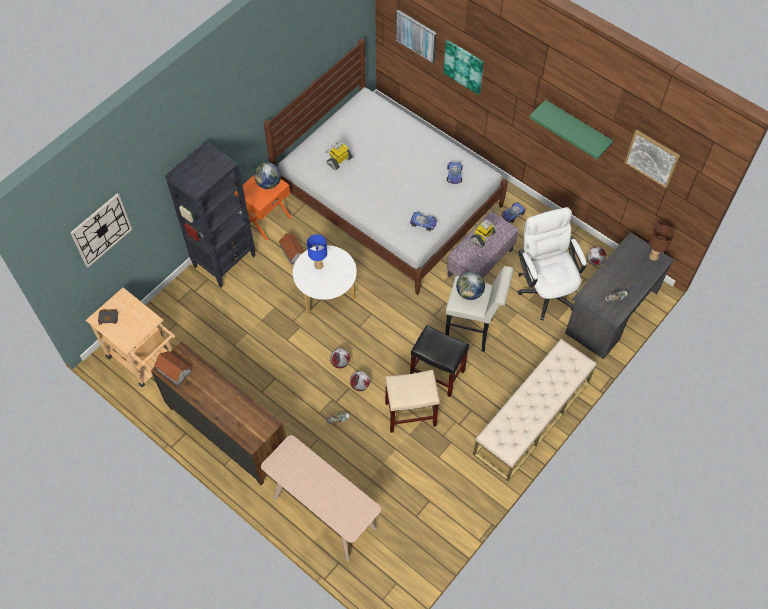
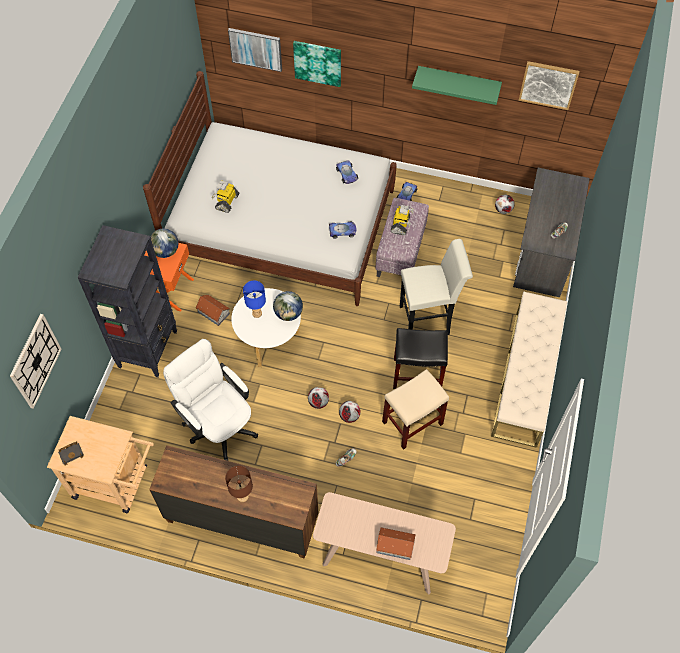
camera: 25 degrees left, 0 degrees up
(174, 370) = (174, 479): toy house -> toy house (394, 545)
(469, 293) = (425, 281): globe -> globe (288, 313)
(545, 288) = (473, 252): white office chair -> white office chair (218, 424)
(653, 256) = (570, 181): brown table lamp -> brown table lamp (243, 496)

